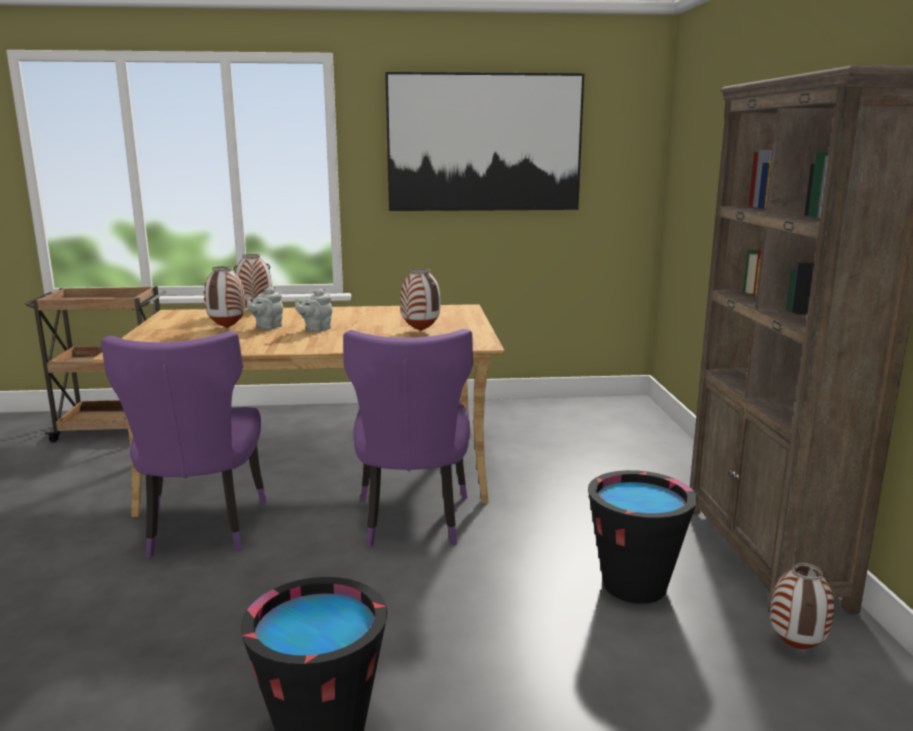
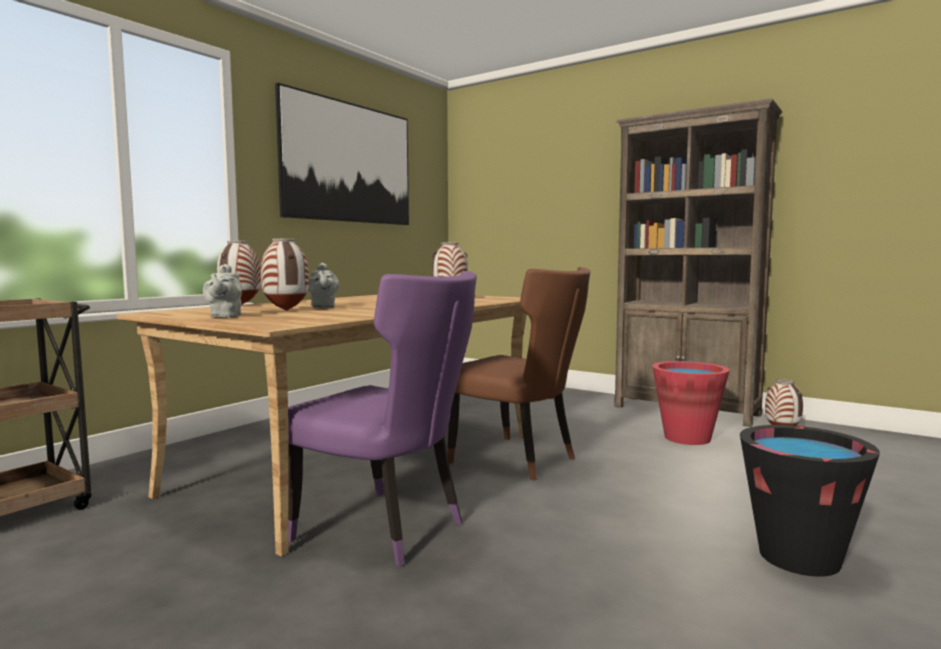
camera: 50 degrees left, 10 degrees down
(316, 329) = (371, 304): grey teapot -> grey teapot (225, 316)
(412, 522) = (518, 460): purple chair -> brown chair
(634, 585) = (687, 438): black bucket -> red bucket

